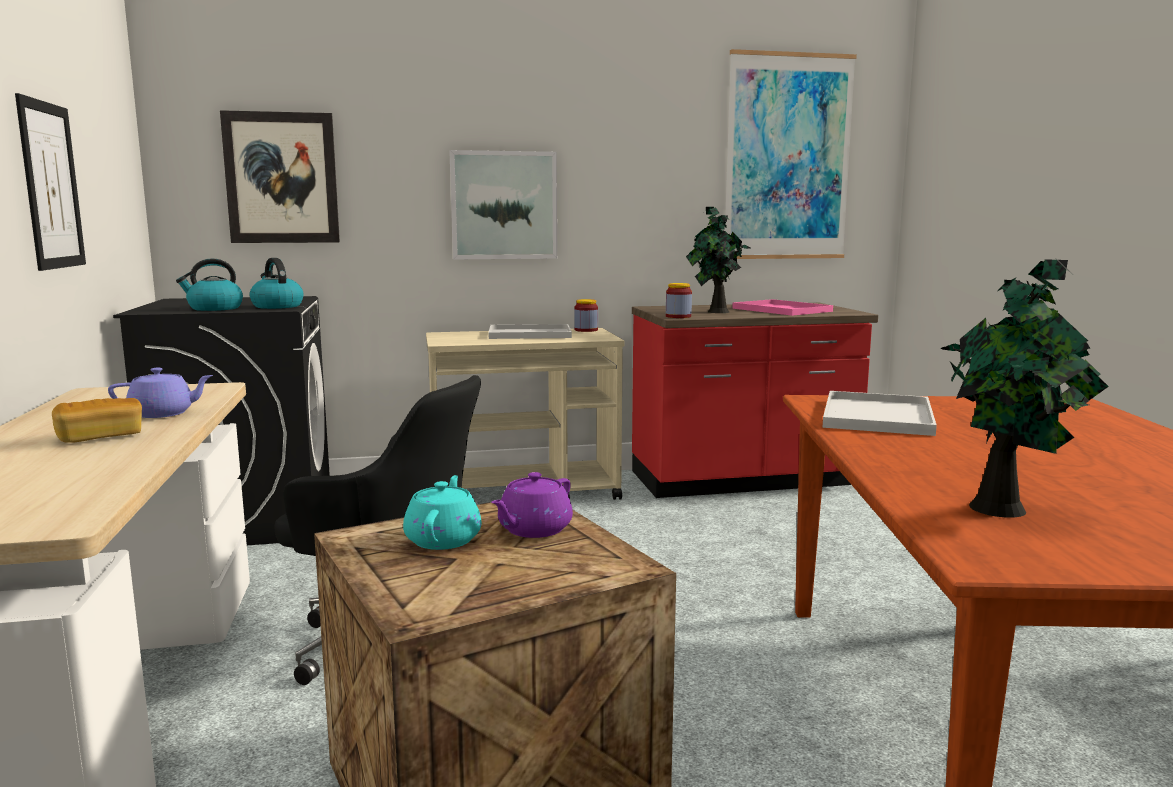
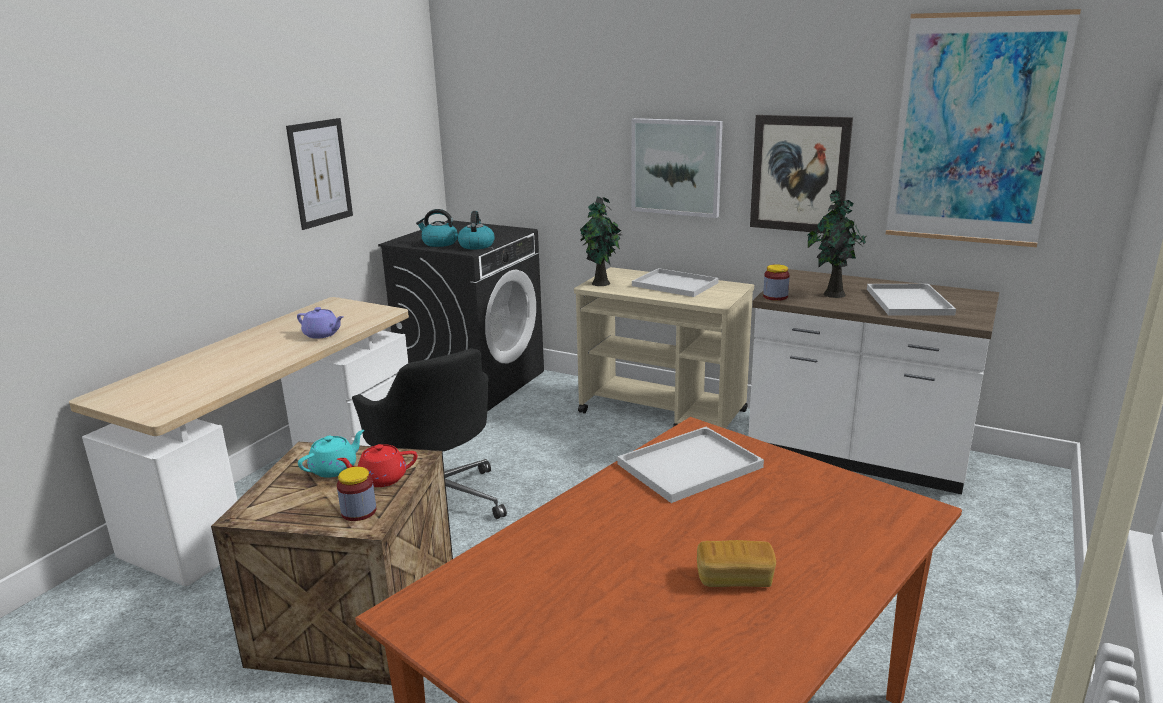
camera: 40 degrees right, 10 degrees up
(100, 437) = (268, 349): bread -> bread (734, 578)
(282, 178) = (518, 137): picture -> picture (799, 174)
(533, 530) = (381, 479): purple teapot -> red teapot
(586, 330) = (731, 286): jar -> jar (359, 511)
(742, 481) = (858, 456): red counter -> white counter
(783, 310) = (910, 302): pink tray -> white tray
(1003, 509) = (517, 585): potted plant -> potted plant (601, 284)

